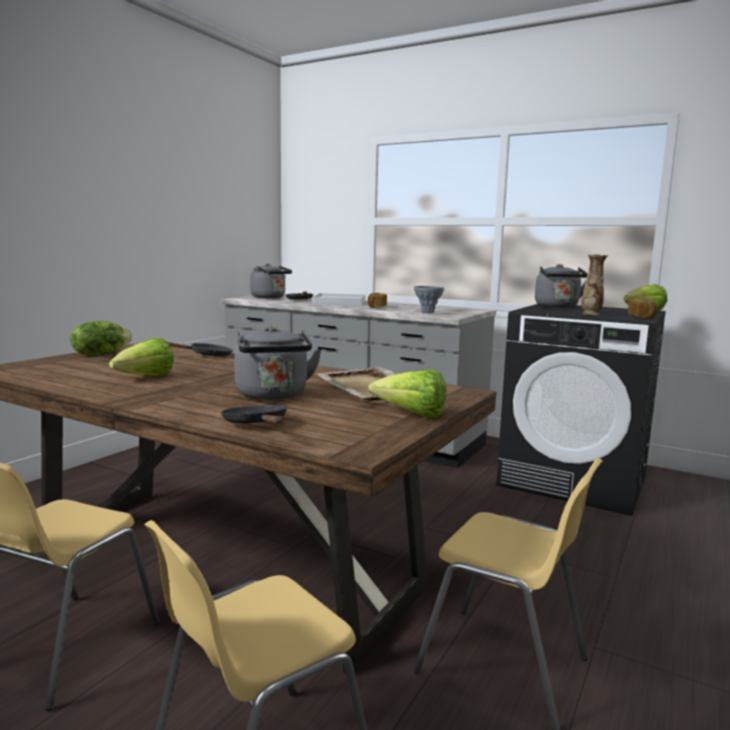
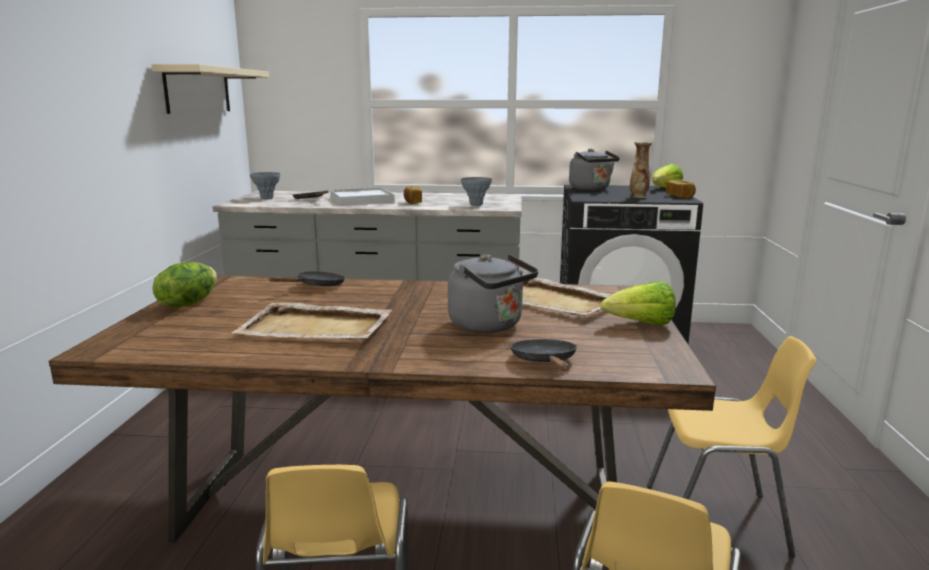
camera: 25 degrees left, 5 degrees up
(145, 378) = (317, 327): lettuce -> beige tray
(226, 206) = (198, 90): none -> beige shelf
(257, 424) = (545, 362): black frying pan -> black frying pan turned 45 degrees clockwise
(270, 297) = (267, 198): grey kettle -> grey vase

